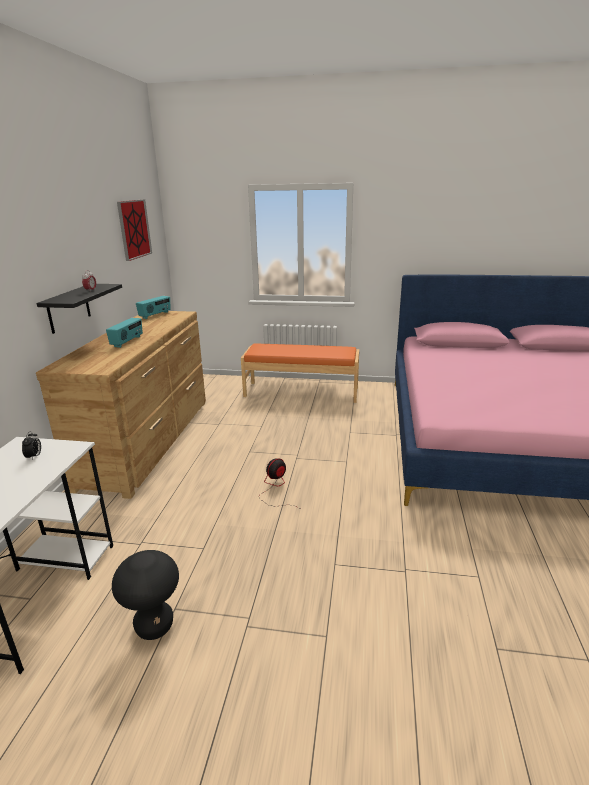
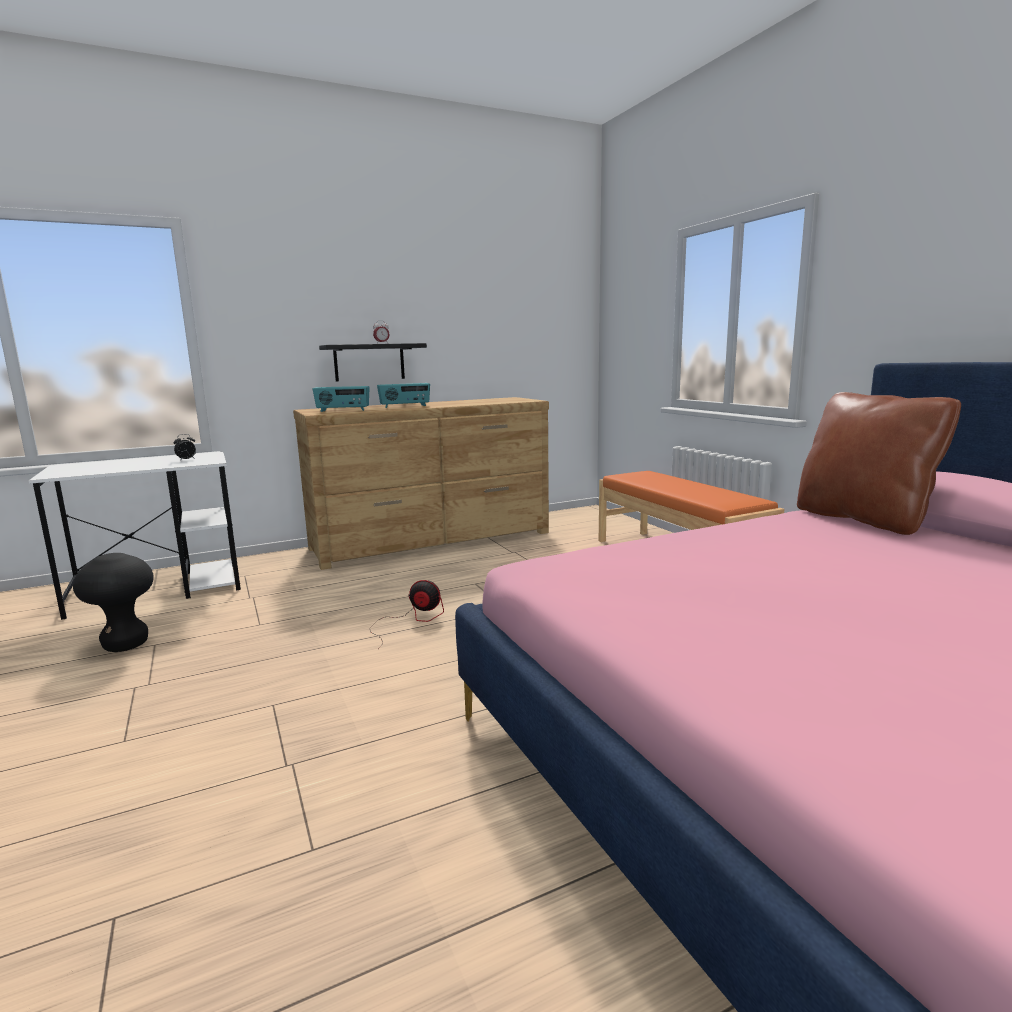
camera: 55 degrees right, 10 degrees down
(134, 229) = (522, 297): picture -> none
(155, 315) = (504, 399): radio -> radio (343, 410)
(440, 349) = (863, 519): none -> brown pillow

